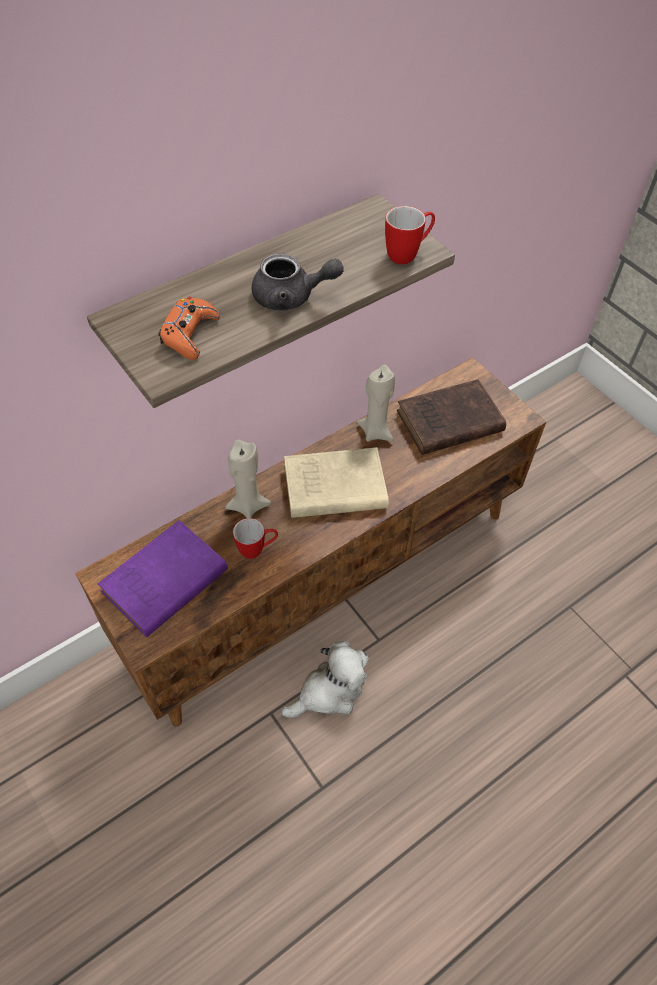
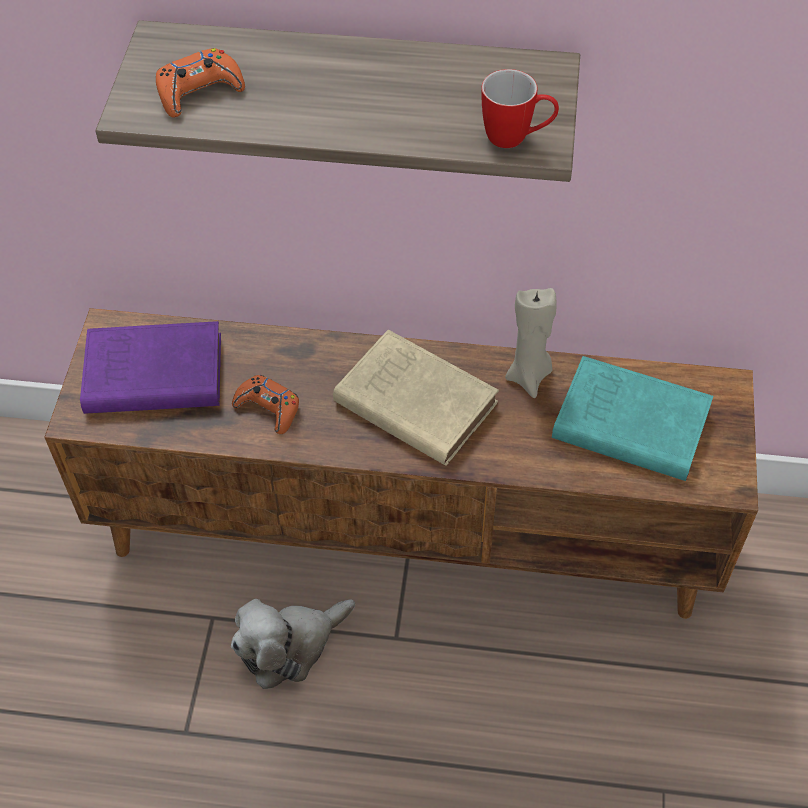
camera: 45 degrees right, 0 degrees up
(248, 505) = (308, 357): beige candle -> none
(257, 549) = (268, 408): mug -> orange game controller
(291, 297) = (336, 112): grey teapot -> none
(329, 691) = (290, 646): plush toy -> plush toy turned 135 degrees clockwise
(447, 422) = (626, 423): brown book -> turquoise book

